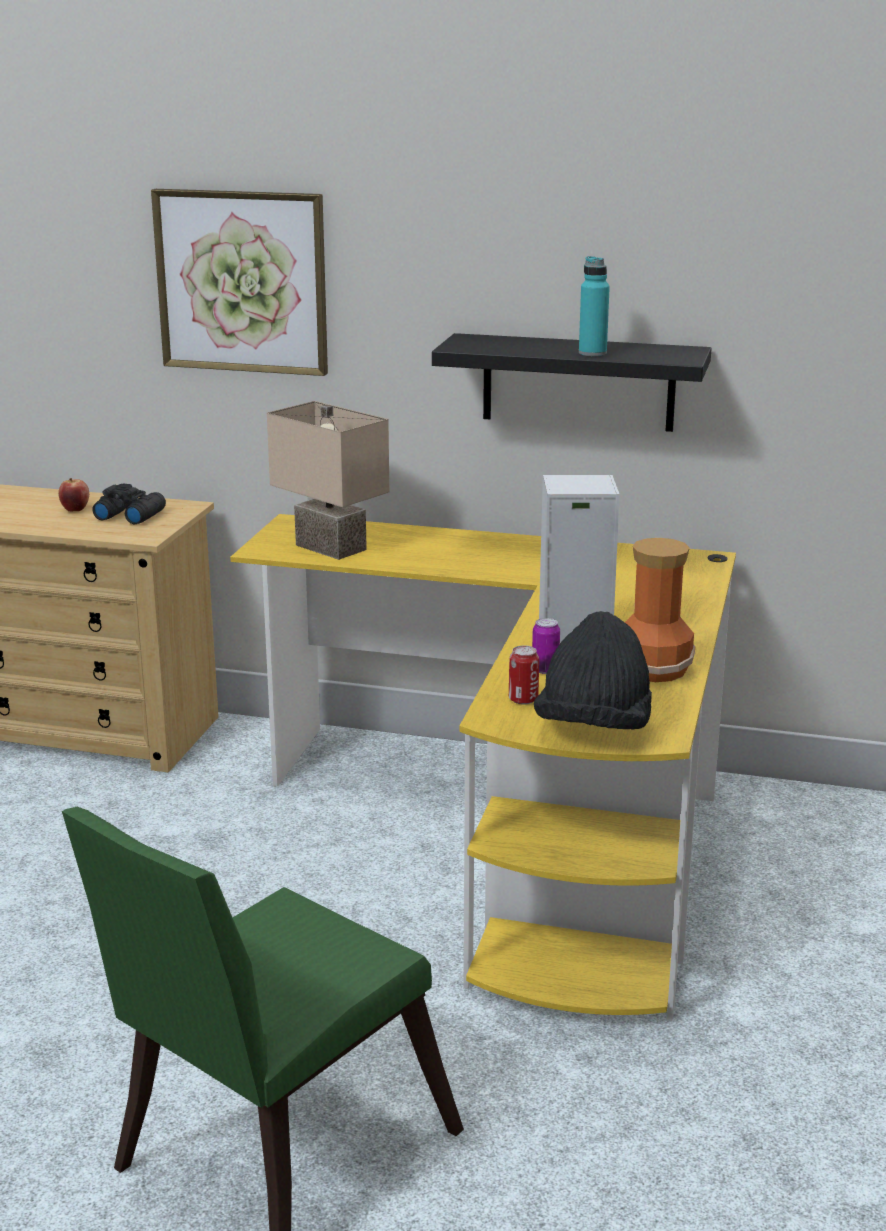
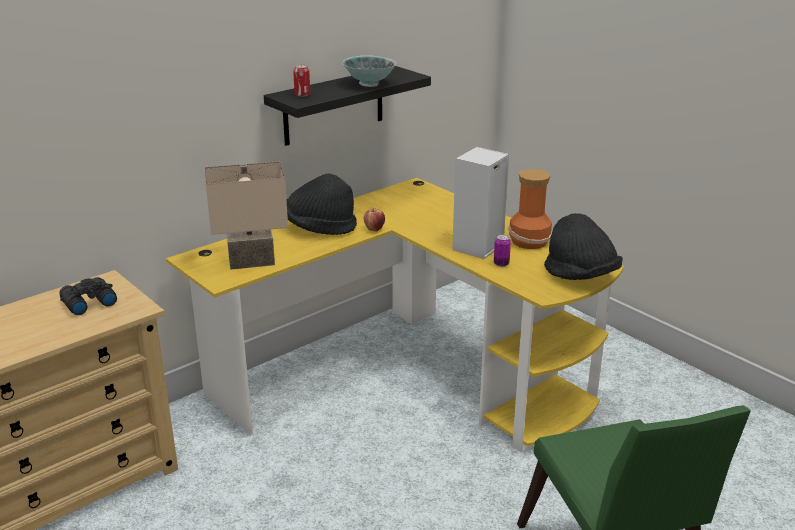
camera: 55 degrees left, 5 degrees up
(75, 510) = (38, 318): apple -> apple (374, 229)
(242, 281) = (115, 96): picture -> none
(473, 550) = (320, 228): none -> black hat
(523, 699) = (530, 280): can -> can (302, 94)
(592, 353) = (369, 84): turquoise bottle -> bowl

